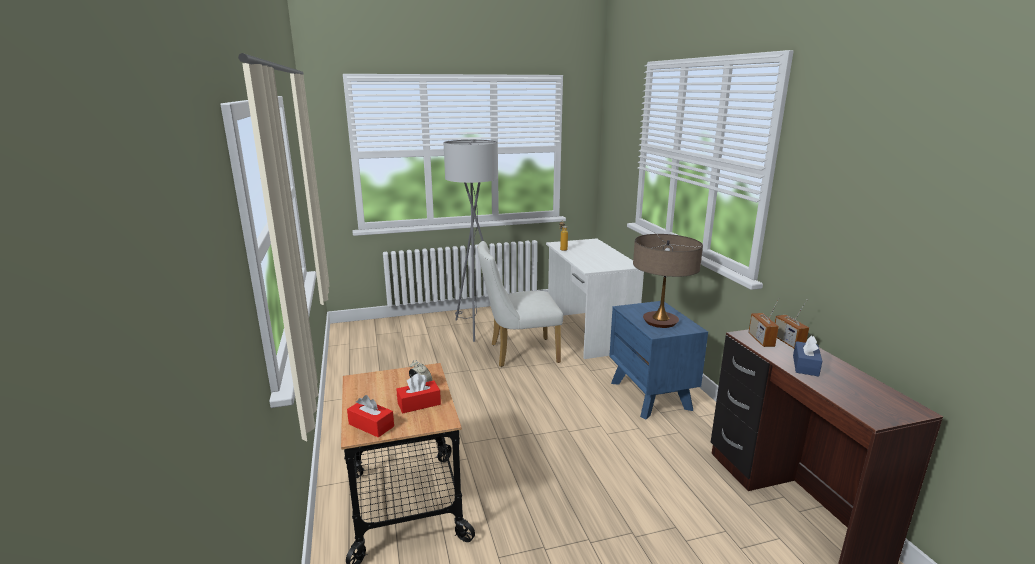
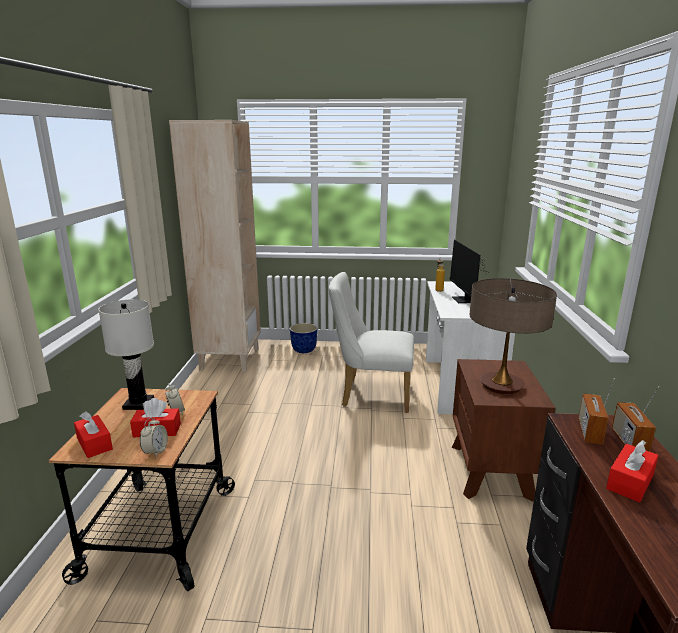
camera: 20 degrees right, 0 degrees up
(358, 342) = (229, 358): none -> beige bookcase
(377, 385) = (139, 403): none -> white table lamp
(429, 323) = (304, 350): none -> planter
(436, 420) = (155, 451): none -> alarm clock
(475, 327) = (344, 361): grey floor lamp -> none
(592, 256) = (464, 301): none -> monitor
(651, 395) = (491, 471): blue nightstand -> brown nightstand
(805, 365) = (630, 482): blue tissue box -> red tissue box

